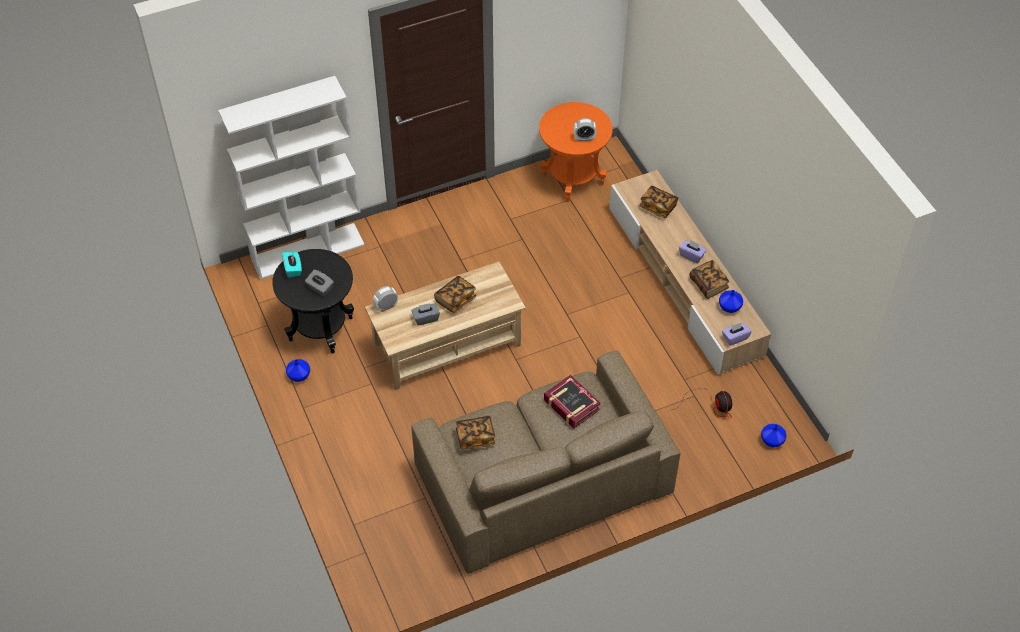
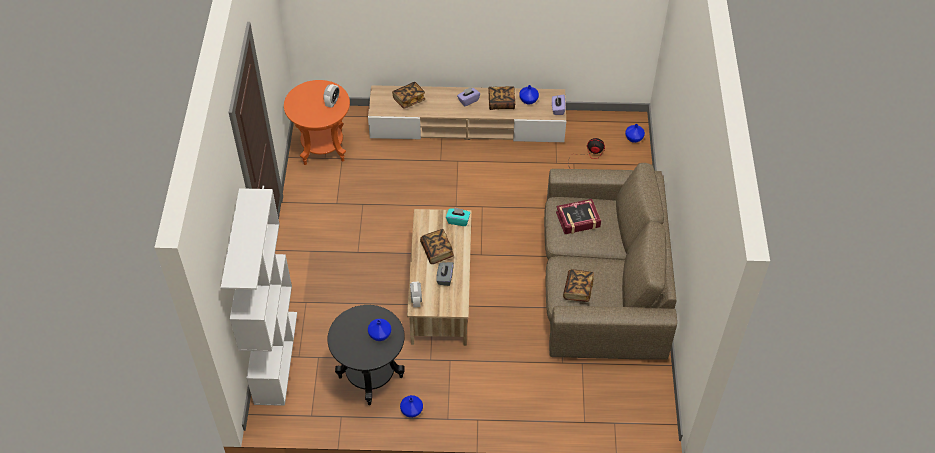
camera: 65 degrees left, 0 degrees up
(293, 269) = (346, 347): turquoise tissue box -> turquoise tissue box (458, 220)
(320, 288) = (380, 334): grey tissue box -> blue vase

